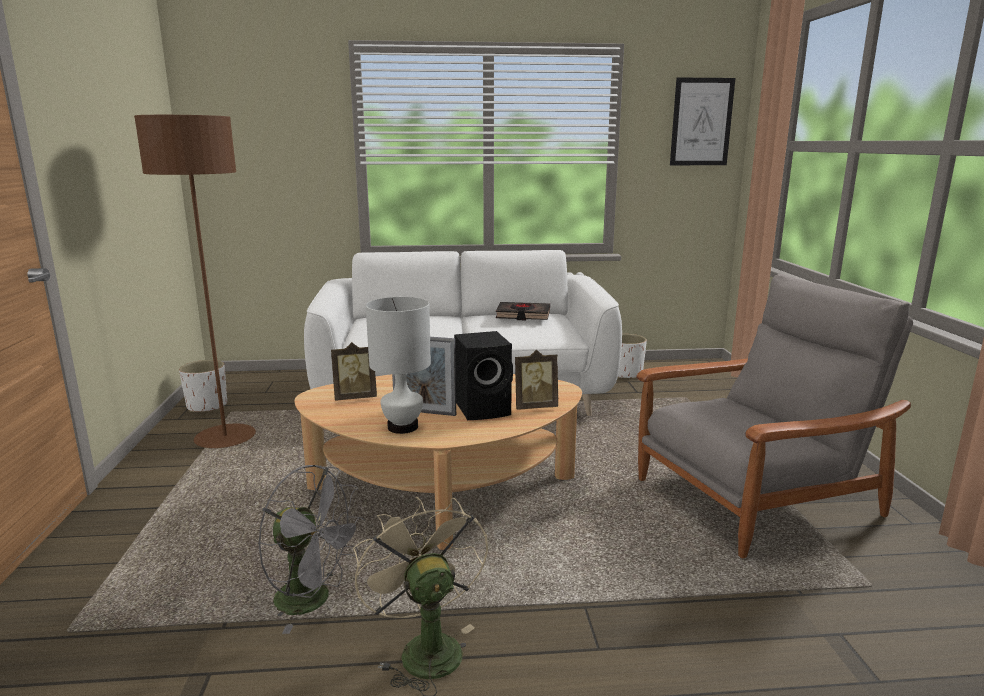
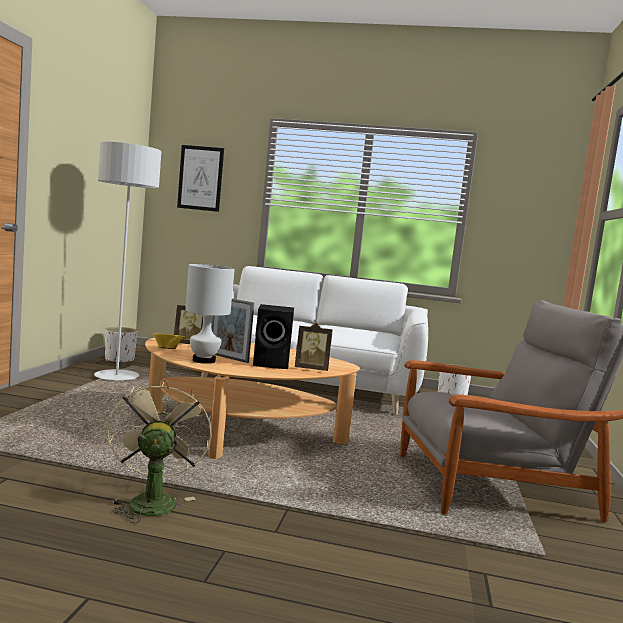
camera: 15 degrees right, 10 degrees down
(225, 439) = (116, 377): brown floor lamp -> grey floor lamp
(314, 601) = (101, 462): grey fan -> none
(338, 416) = (167, 349): none -> yellow bowl
(523, 315) = (358, 327): black book -> none
(701, 122) = (541, 198): picture -> picture (200, 178)

